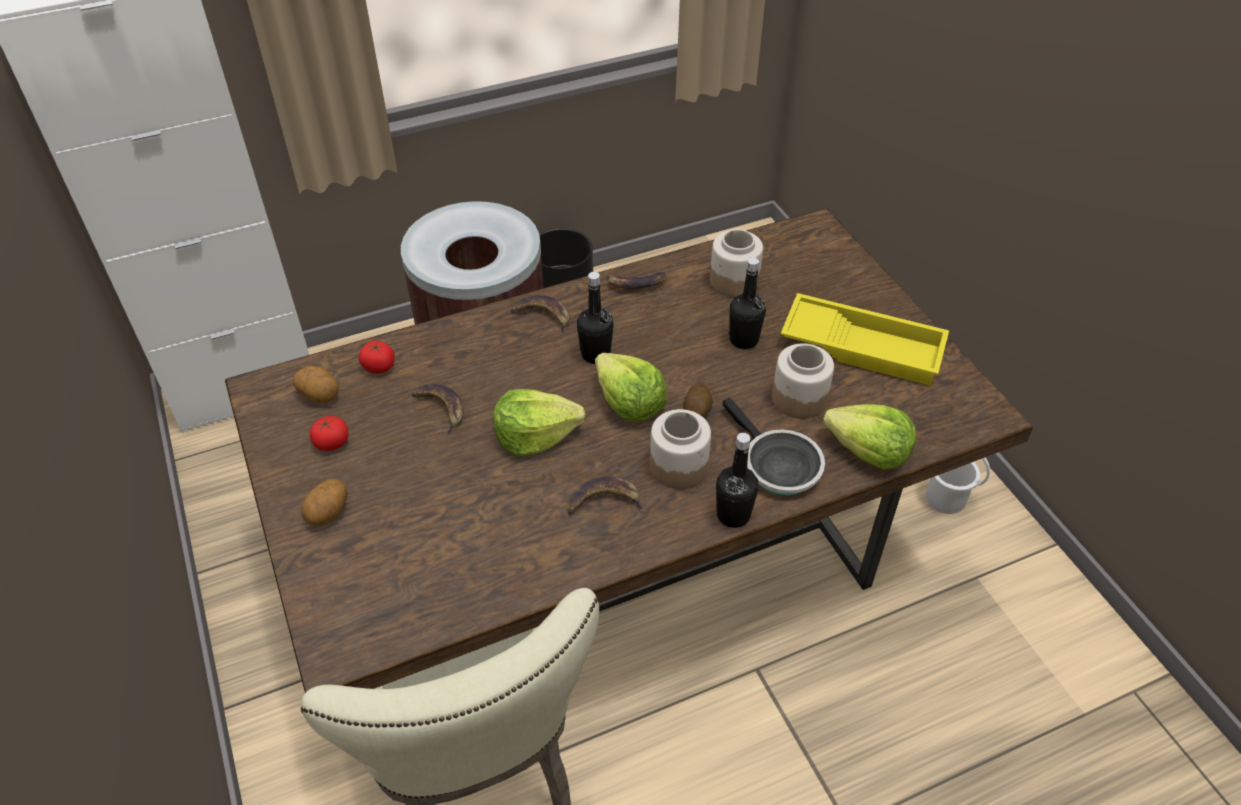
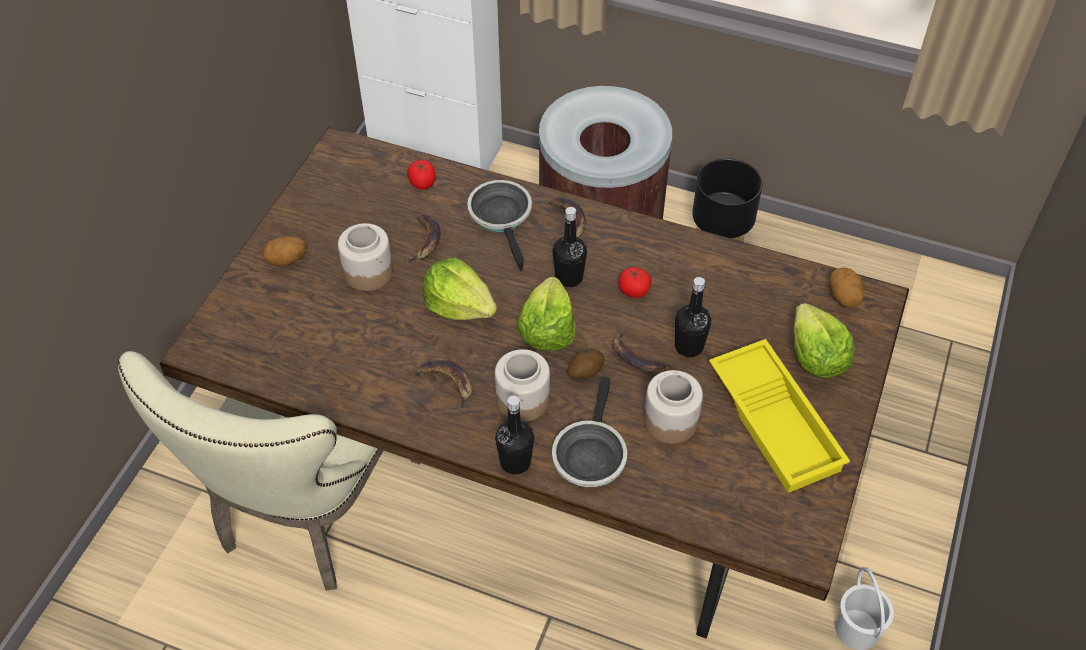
camera: 45 degrees right, 5 degrees up
(320, 395) = (367, 177): potato -> potato (844, 297)
(332, 443) = (338, 216): tomato -> tomato (633, 291)
(484, 348) = (502, 217): none -> frying pan
(636, 284) = (665, 244): banana -> banana (637, 359)
(733, 281) = (743, 295): jar -> jar (368, 272)
(868, 452) = (668, 500): lettuce -> lettuce (816, 356)

